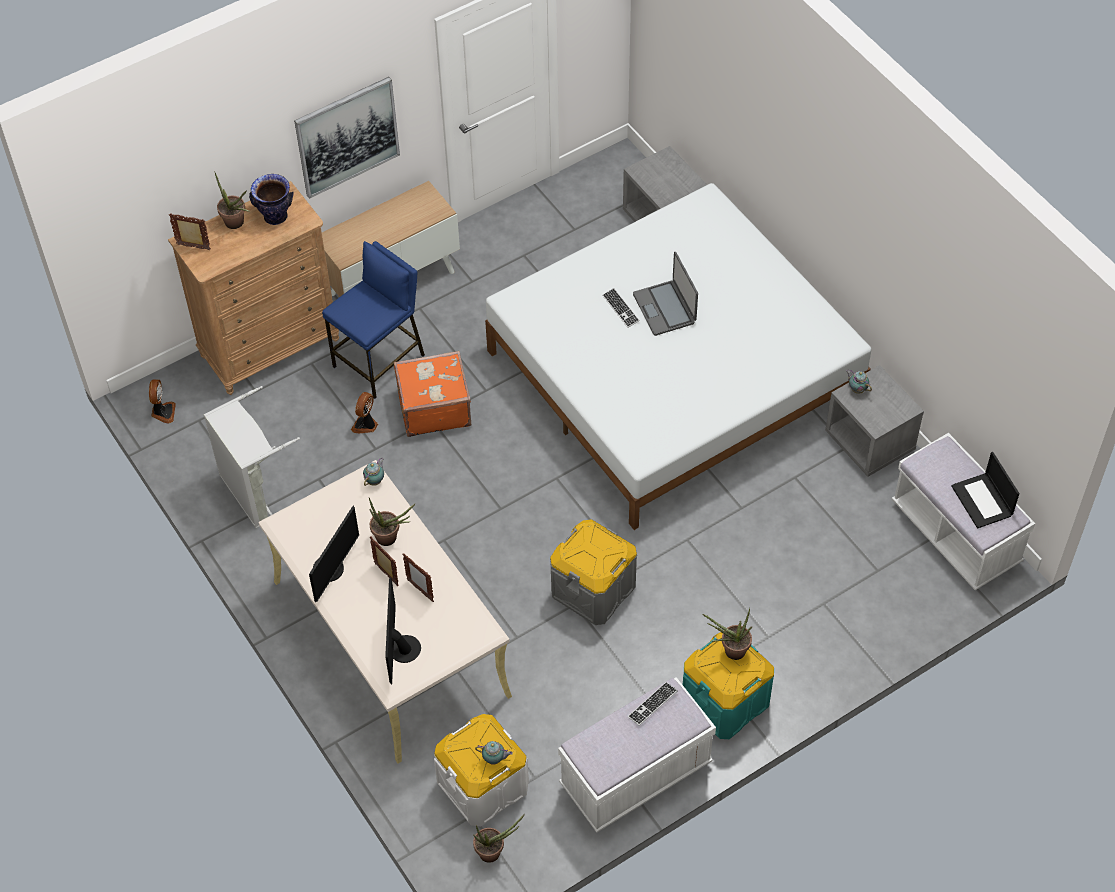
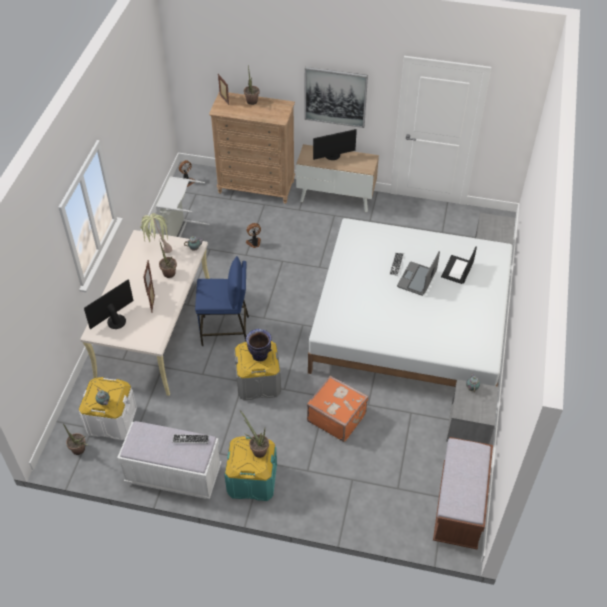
camera: 45 degrees right, 5 degrees down
(275, 216) = (270, 110): vase -> vase (260, 355)
(329, 519) = (158, 249): none -> potted plant
(332, 570) = (132, 268): monitor -> monitor (333, 156)
(380, 361) = (291, 223): blue stool -> blue stool (225, 330)
(433, 407) = (289, 257): orange suitcase -> orange suitcase (337, 417)
(955, 534) = (459, 506): white bench -> brown bench
(983, 501) = (467, 491): laptop -> laptop (457, 270)

